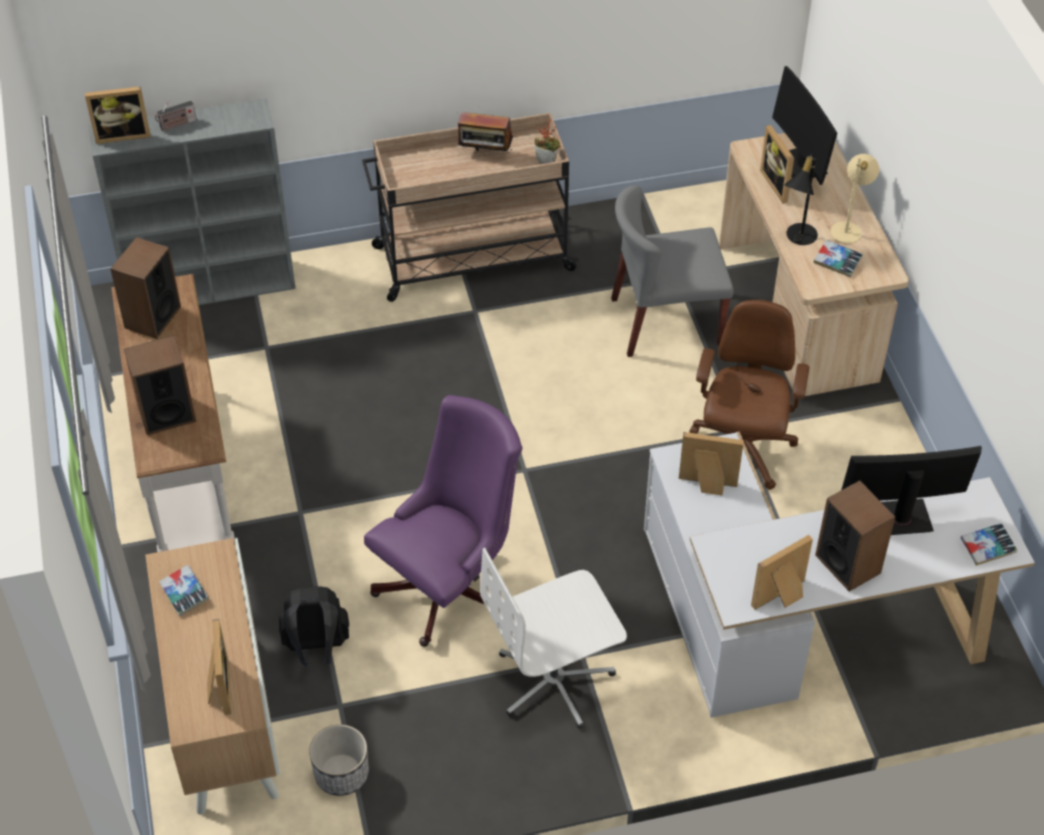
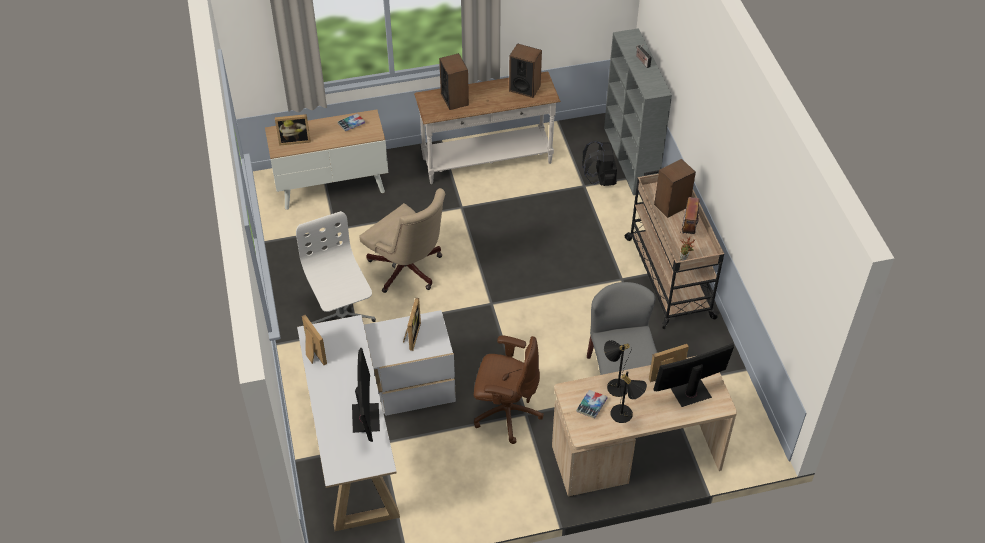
camera: 90 degrees right, 0 degrees up
(122, 134) = (631, 41): picture frame -> none
(316, 649) = (370, 218): black backpack -> black backpack (600, 179)
(342, 774) = (295, 232): planter -> none
(450, 585) = (408, 271): purple office chair -> beige office chair
(848, 229) = (625, 415): beige table lamp -> black table lamp
(848, 563) = (334, 388): speaker -> speaker (672, 205)
(987, 547) = (339, 461): book -> none

